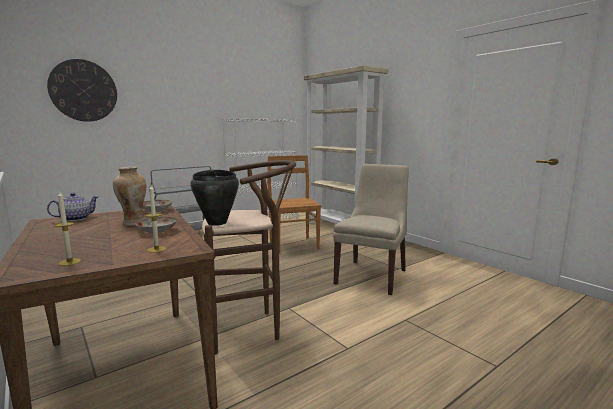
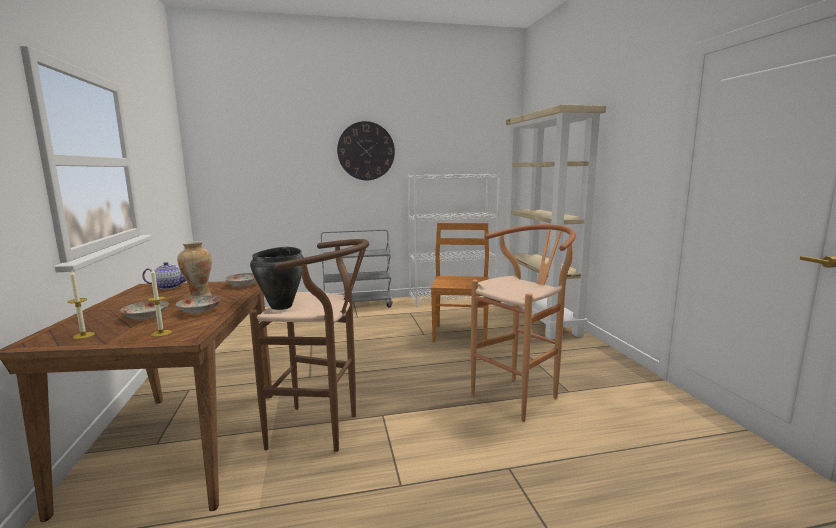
camera: 25 degrees right, 0 degrees up
(83, 91) = (263, 150): wall clock -> wall clock (366, 151)
(107, 241) = (145, 317): none -> plate
(372, 276) = (521, 394): beige chair -> brown stool

